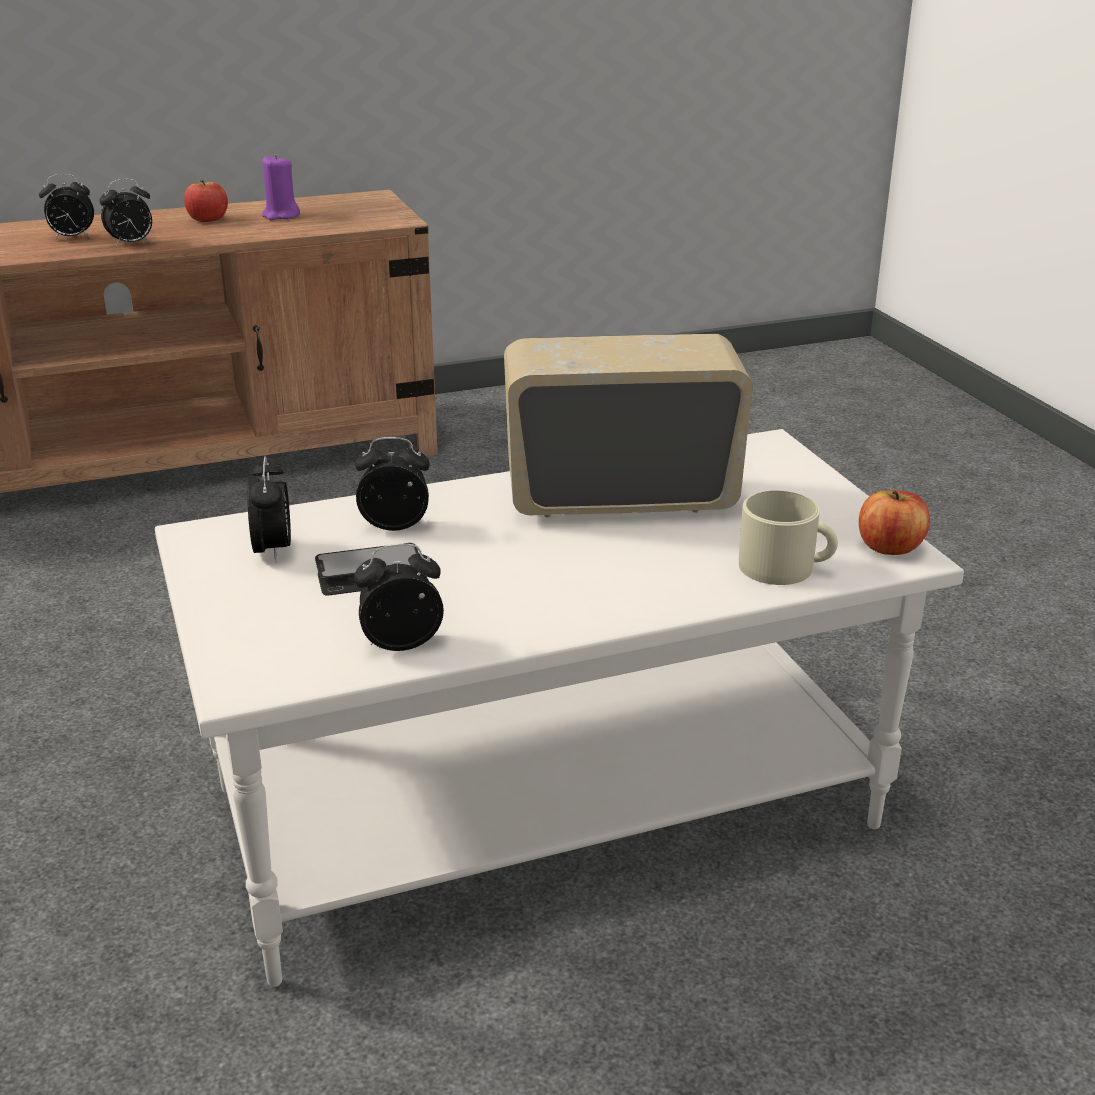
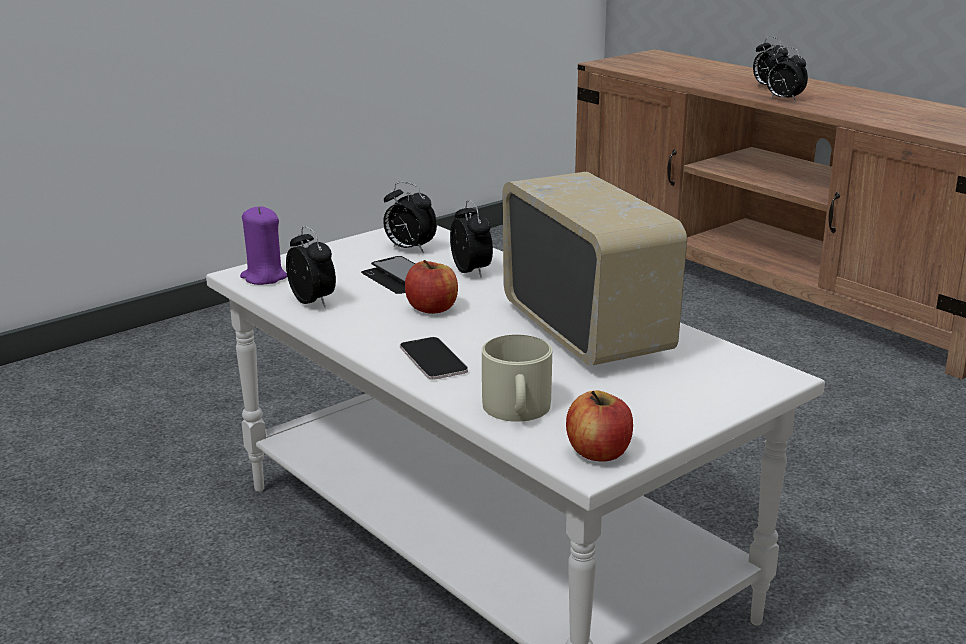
camera: 70 degrees right, 5 degrees down
(208, 219) = (874, 103): apple -> apple (432, 309)
(273, 550) = (409, 249): alarm clock -> alarm clock turned 60 degrees clockwise
(281, 215) = (925, 115): purple candle -> purple candle (264, 277)
(639, 591) = (433, 359): none -> phone

